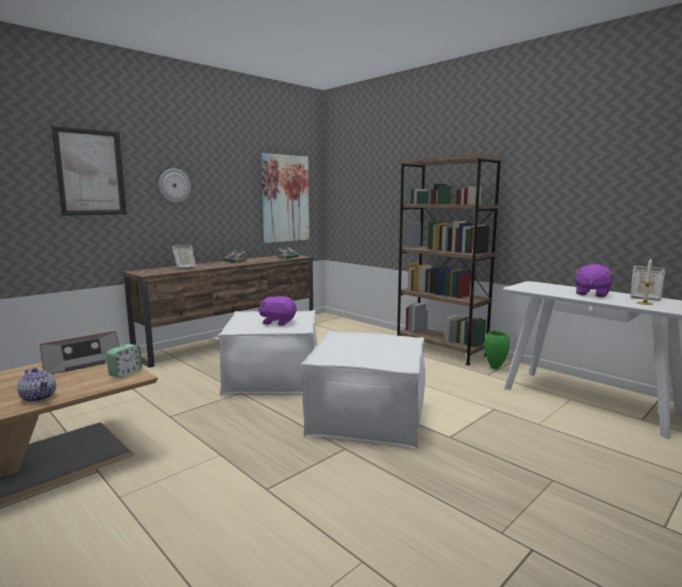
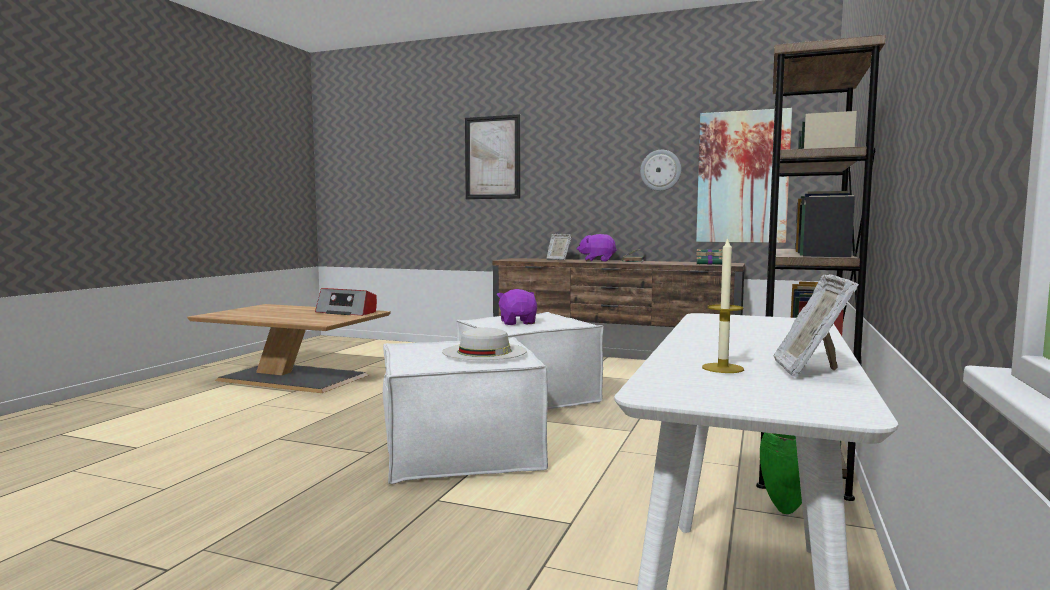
camera: 65 degrees right, 5 degrees down
(39, 397) = (273, 318): teapot -> none
(125, 373) = (330, 320): alarm clock -> none
(174, 185) = (573, 166): wall clock -> wall clock (660, 170)
(380, 341) = (484, 351): none -> white hat
(591, 294) = (759, 343): purple plush toy -> purple plush toy (597, 260)

